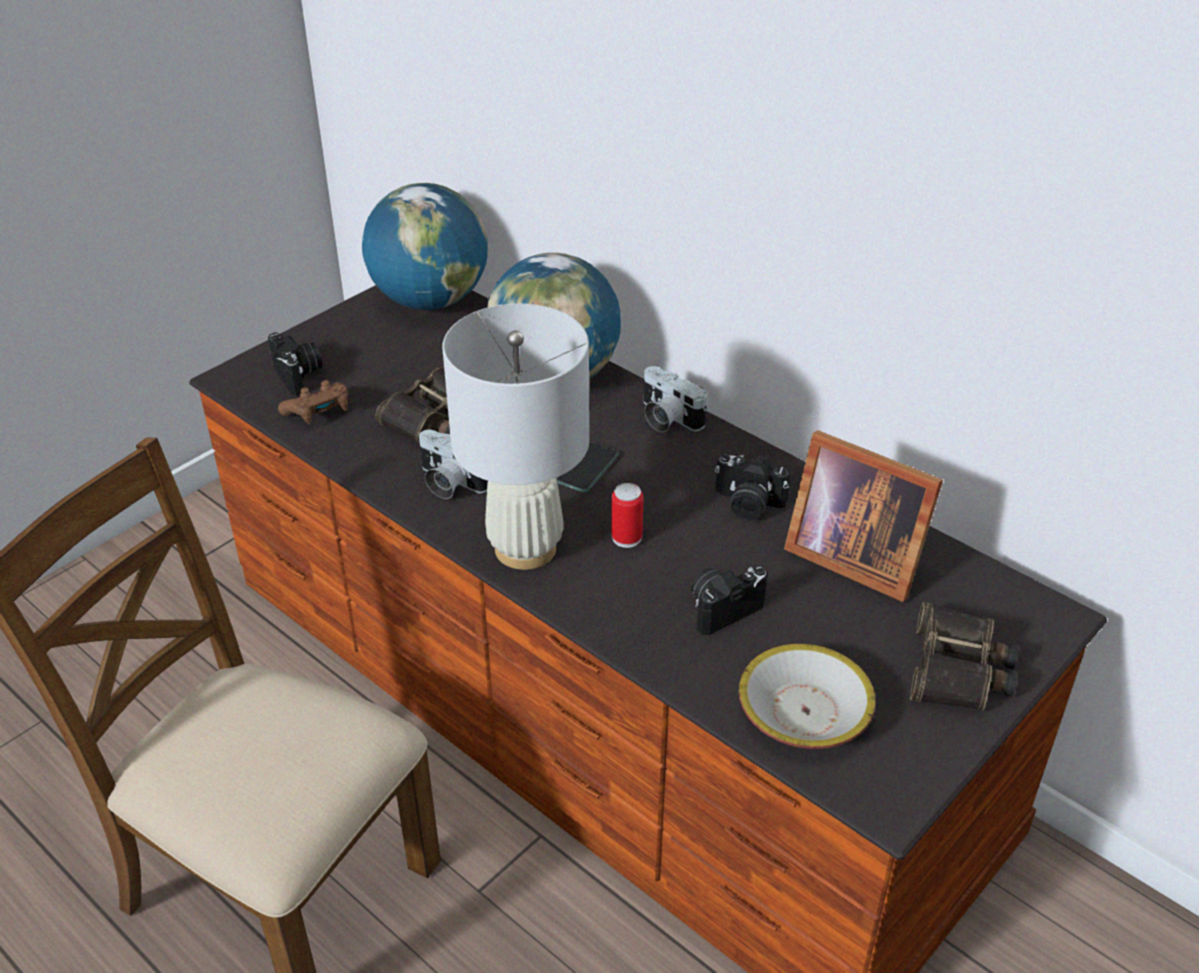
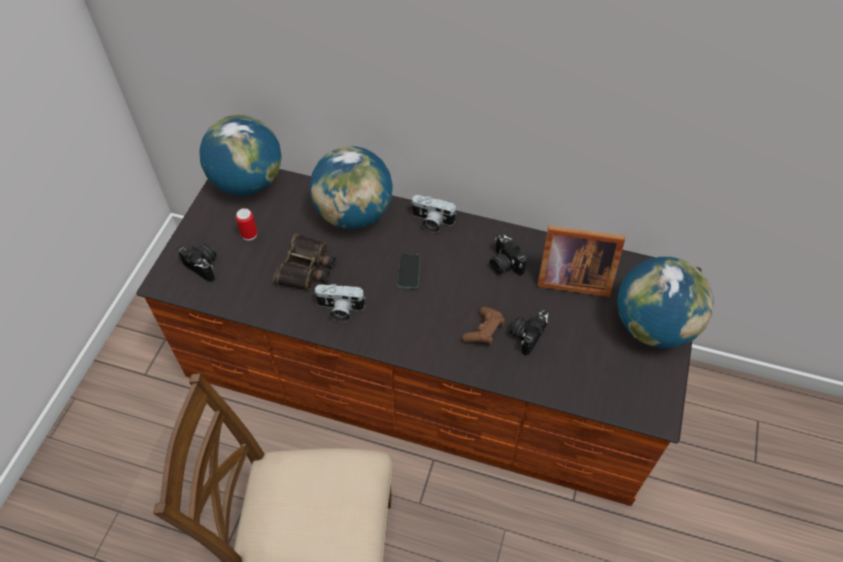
camera: 25 degrees left, 15 degrees up
(319, 412) = (233, 288): brown game controller -> brown game controller (484, 331)
(526, 548) = (407, 337): white table lamp -> none
(626, 537) = (455, 309): can -> can (249, 234)
(747, 504) = (503, 264): camera -> camera turned 60 degrees clockwise
(805, 712) = (598, 381): bowl -> none
(960, 670) = (653, 326): binoculars -> globe

